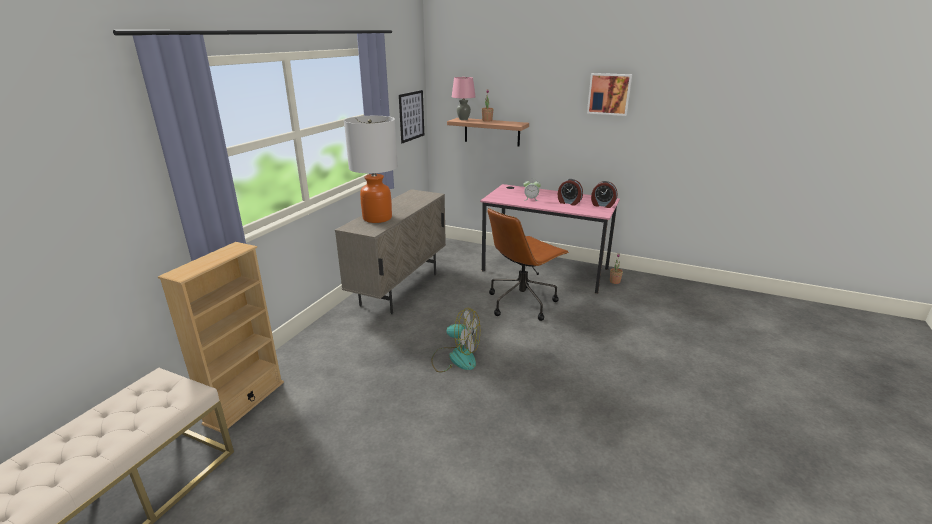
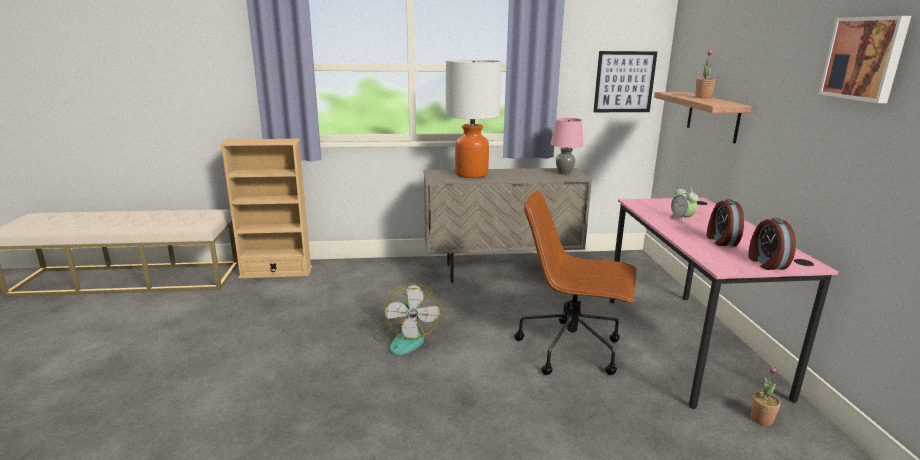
camera: 60 degrees right, 5 degrees down
(463, 119) = (681, 93): pink table lamp -> pink table lamp (564, 173)

